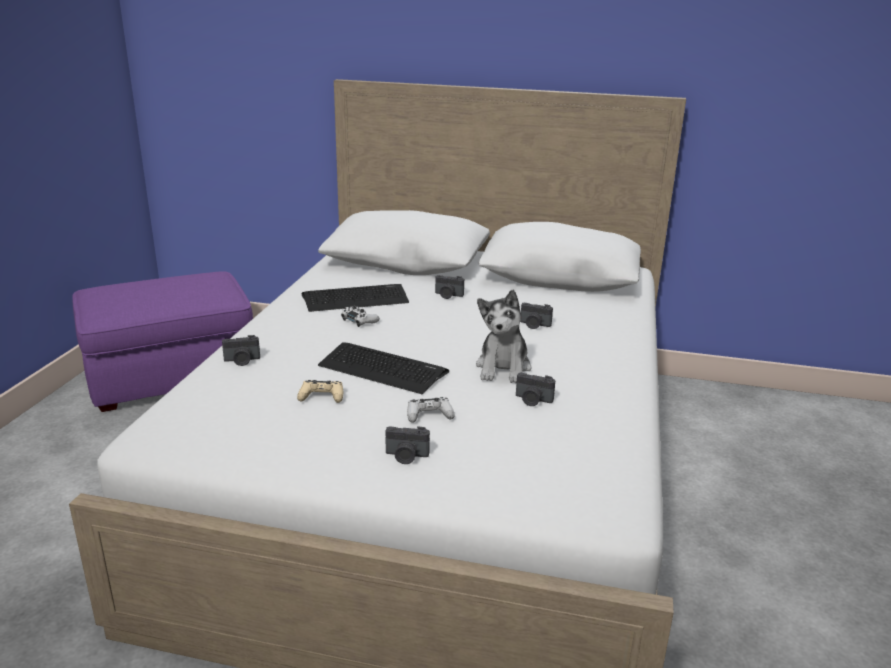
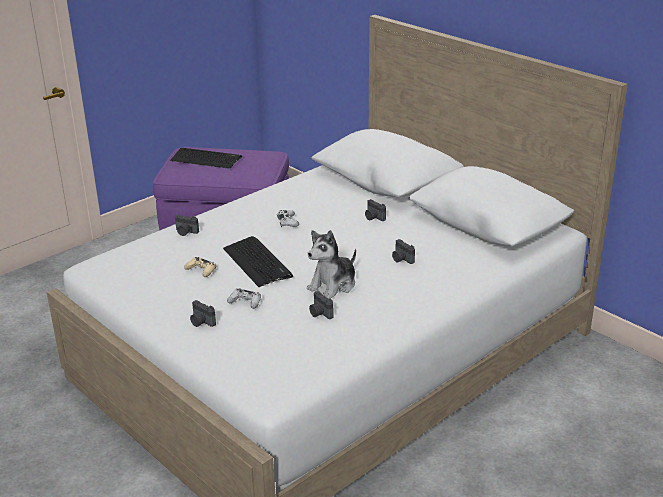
camera: 35 degrees right, 5 degrees up
(356, 299) = (306, 204): keyboard -> keyboard (206, 159)

